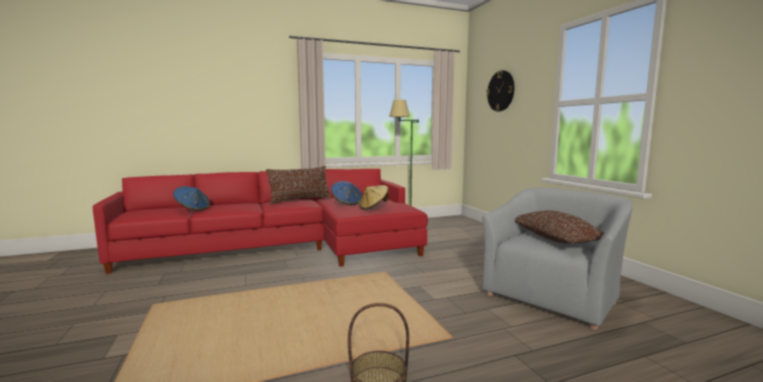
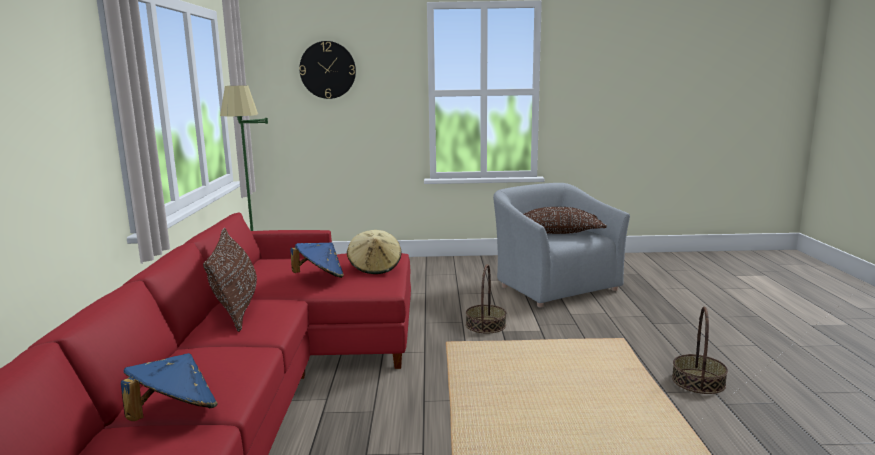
camera: 70 degrees left, 5 degrees up
(425, 279) = (485, 325): none -> basket

